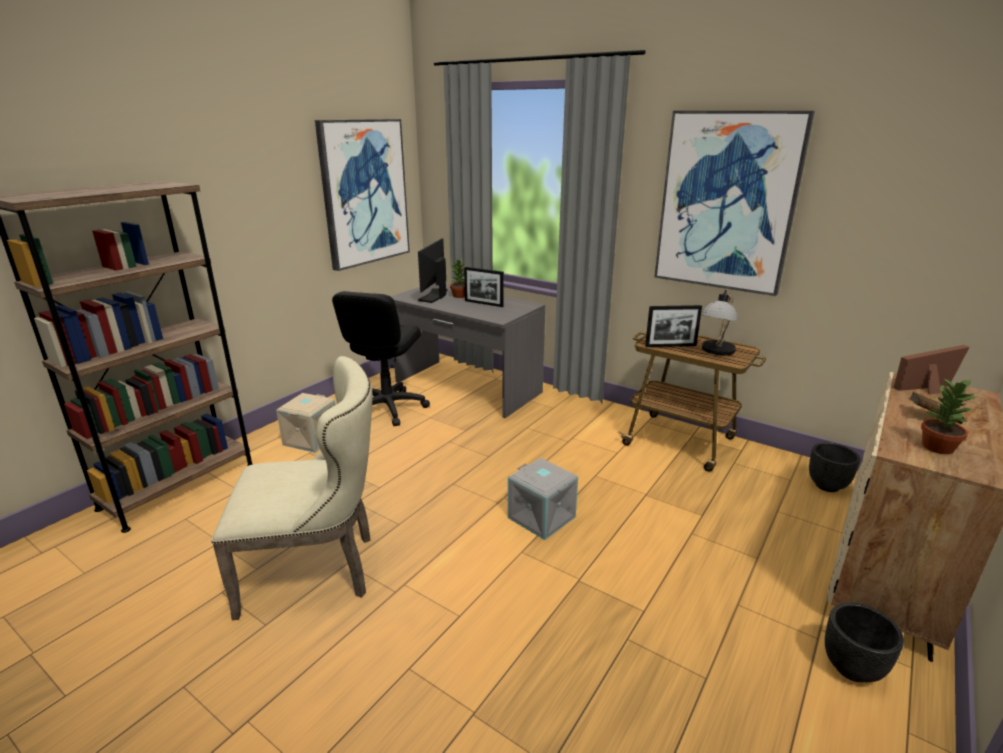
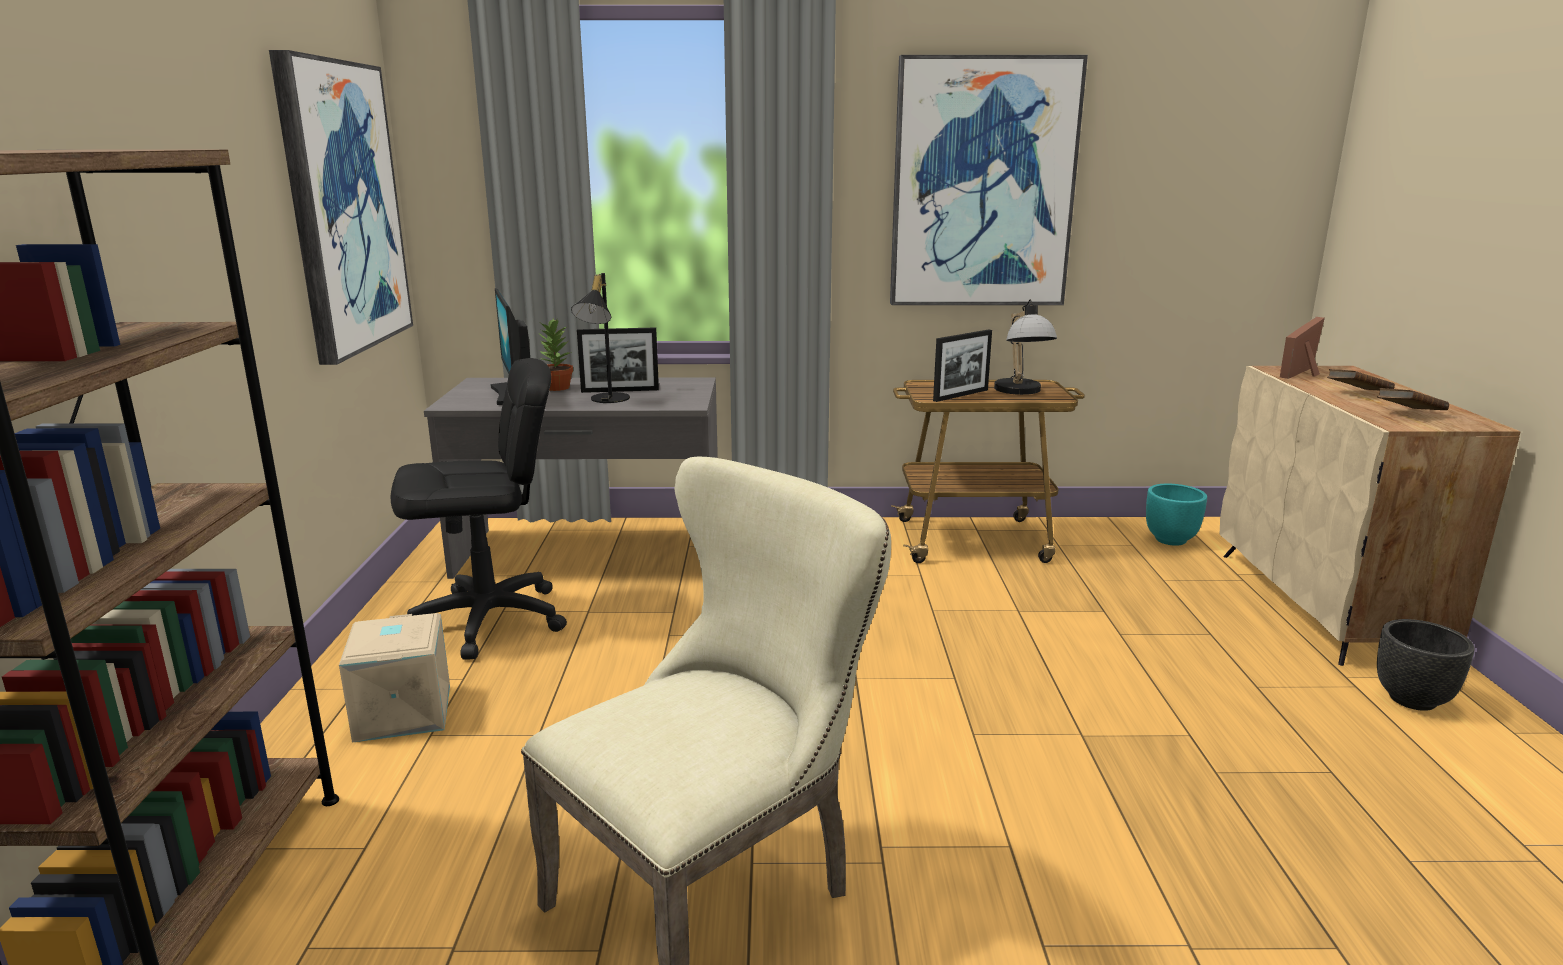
camera: 35 degrees left, 5 degrees down
(387, 408) = (489, 620): black office chair -> black office chair turned 90 degrees counterclockwise
(467, 308) = (605, 400): none -> black table lamp
(542, 517) = (939, 682): grey storage box -> none
(827, 486) = (1171, 540): black planter -> turquoise planter
(936, 447) = (1409, 414): potted plant -> brown book

